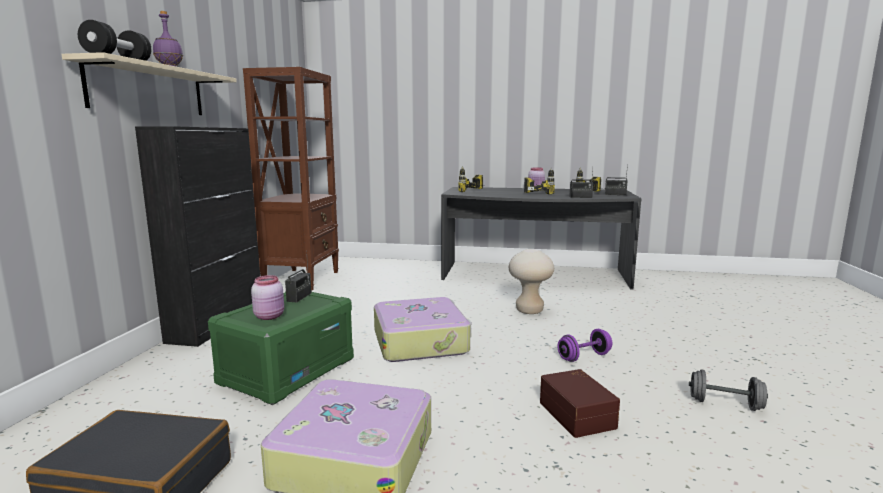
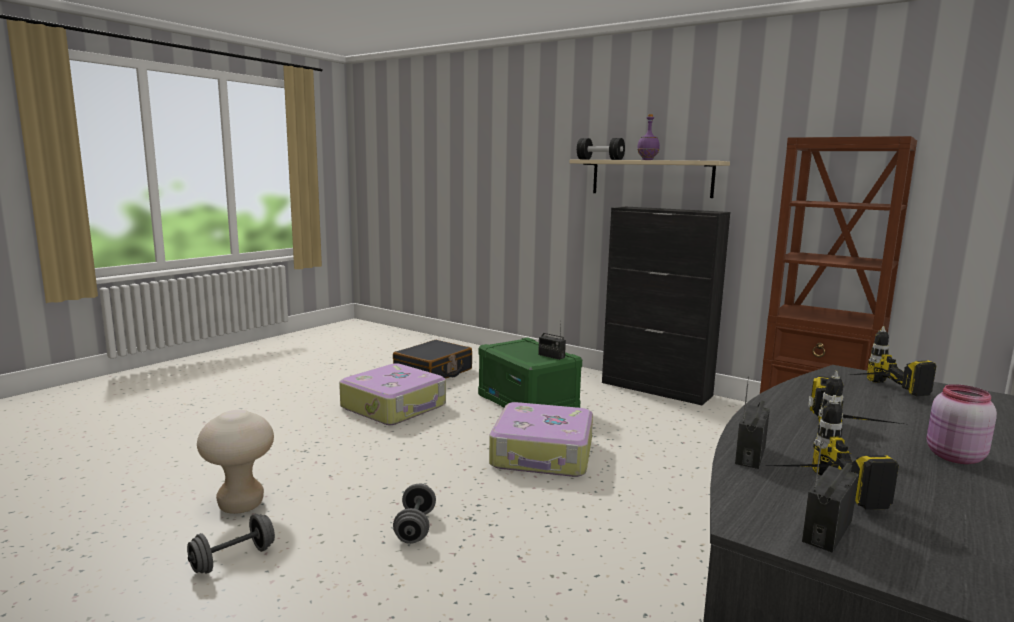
camera: 115 degrees right, 0 degrees up
(270, 316) = (514, 348): pink jar -> none
(529, 311) = (598, 553): beige stool -> beige stool (241, 505)
(578, 414) = (335, 479): brown storage box -> none
(584, 357) = (415, 527): purple dumbbell -> grey dumbbell

